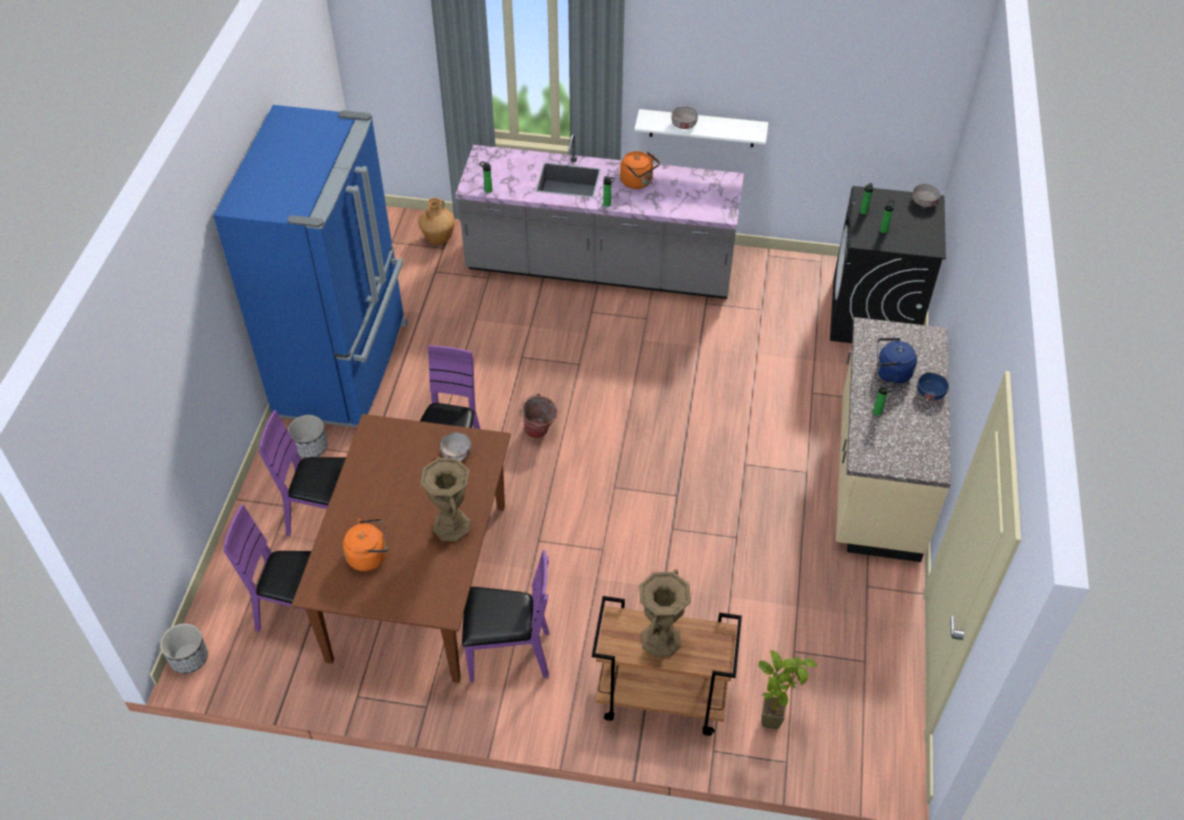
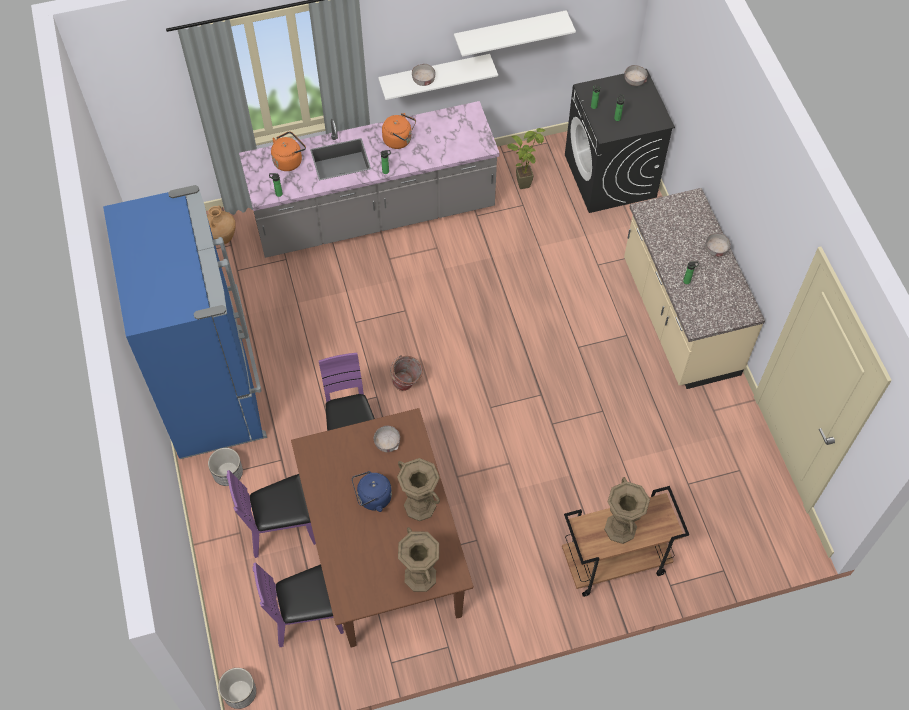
camera: 25 degrees left, 10 degrees up
(370, 556) = (371, 557): orange kettle -> orange kettle (289, 160)
(408, 595) = (420, 576): none -> brown vase
(508, 654) = (485, 578): purple chair -> none
(774, 714) = (698, 538): potted plant -> potted plant (524, 180)
(794, 101) = (509, 32): none -> white shelf
(890, 373) = (680, 244): blue kettle -> blue kettle (372, 498)
(930, 393) = (716, 249): blue bowl -> grey bowl

